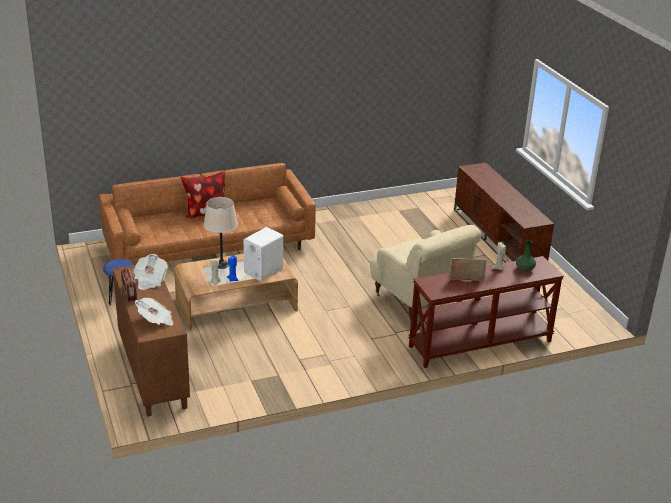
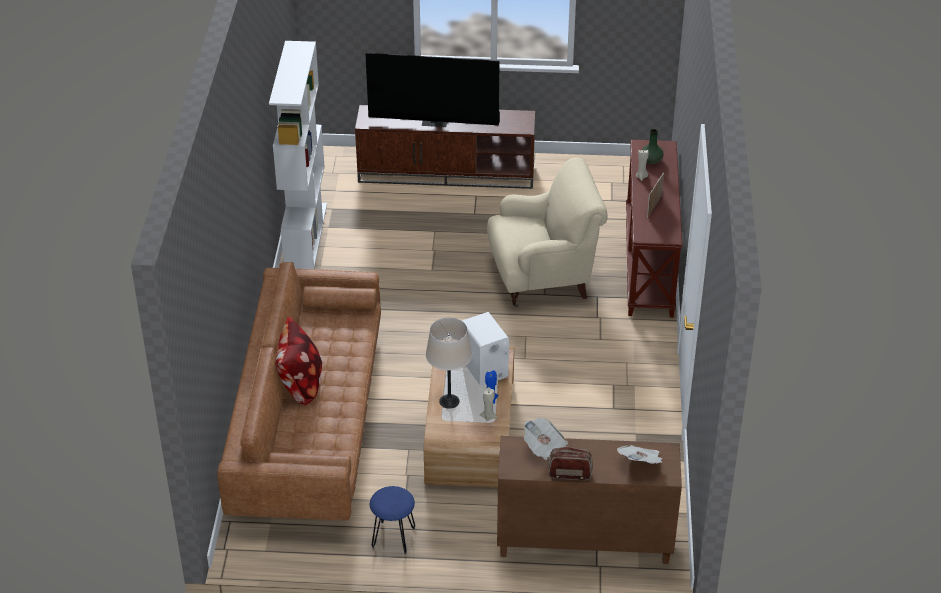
camera: 65 degrees left, 10 degrees up
(382, 205) = (305, 235): none -> white bookcase
(497, 190) = (435, 121): none -> television

